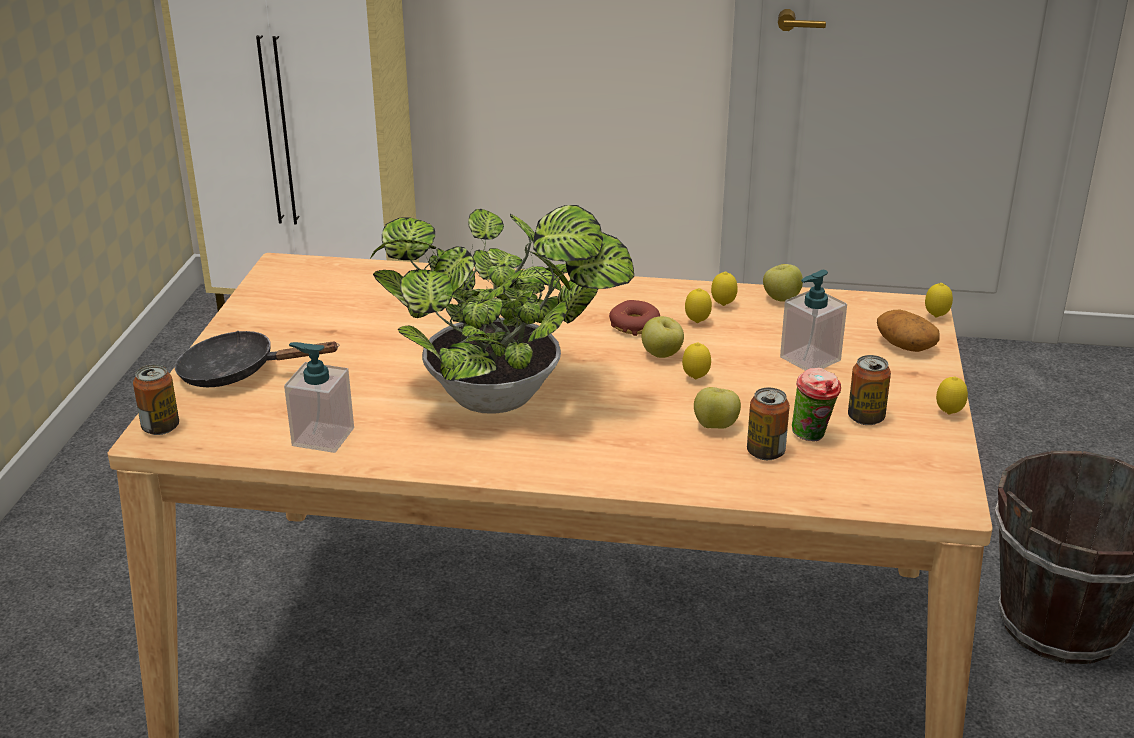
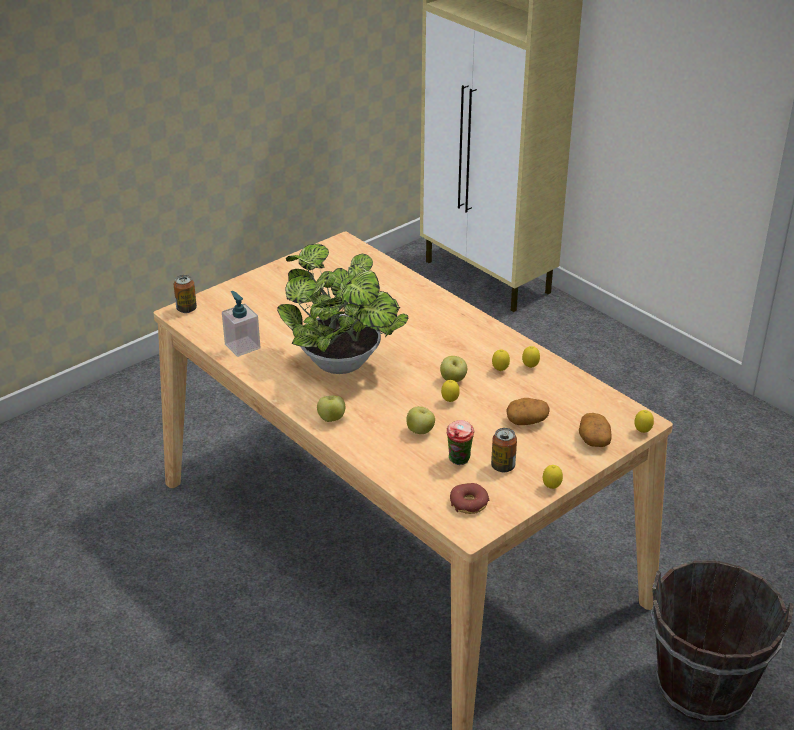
camera: 40 degrees right, 5 degrees up
(238, 373) = (249, 295): black frying pan -> none
(634, 325) = (464, 356): donut -> donut (469, 503)
(765, 452) = (423, 457): can -> none
(781, 299) = (569, 378): apple -> apple (331, 419)
(810, 359) = (527, 420): soap dispenser -> potato

